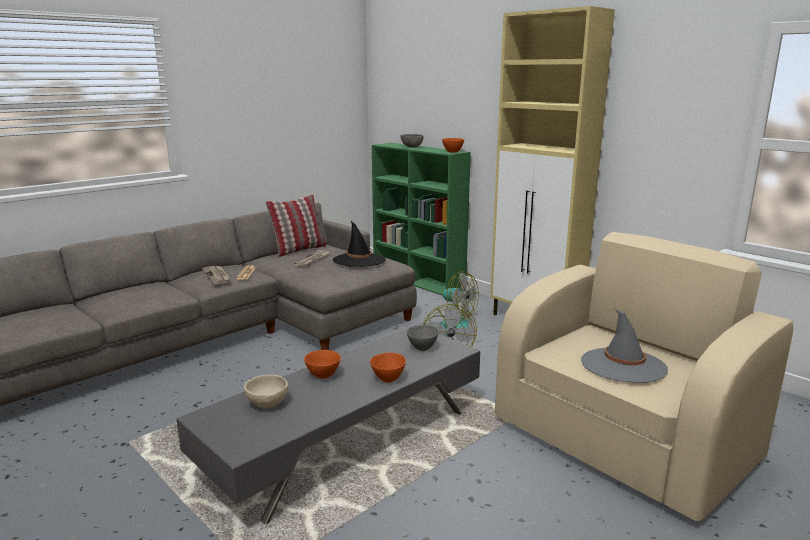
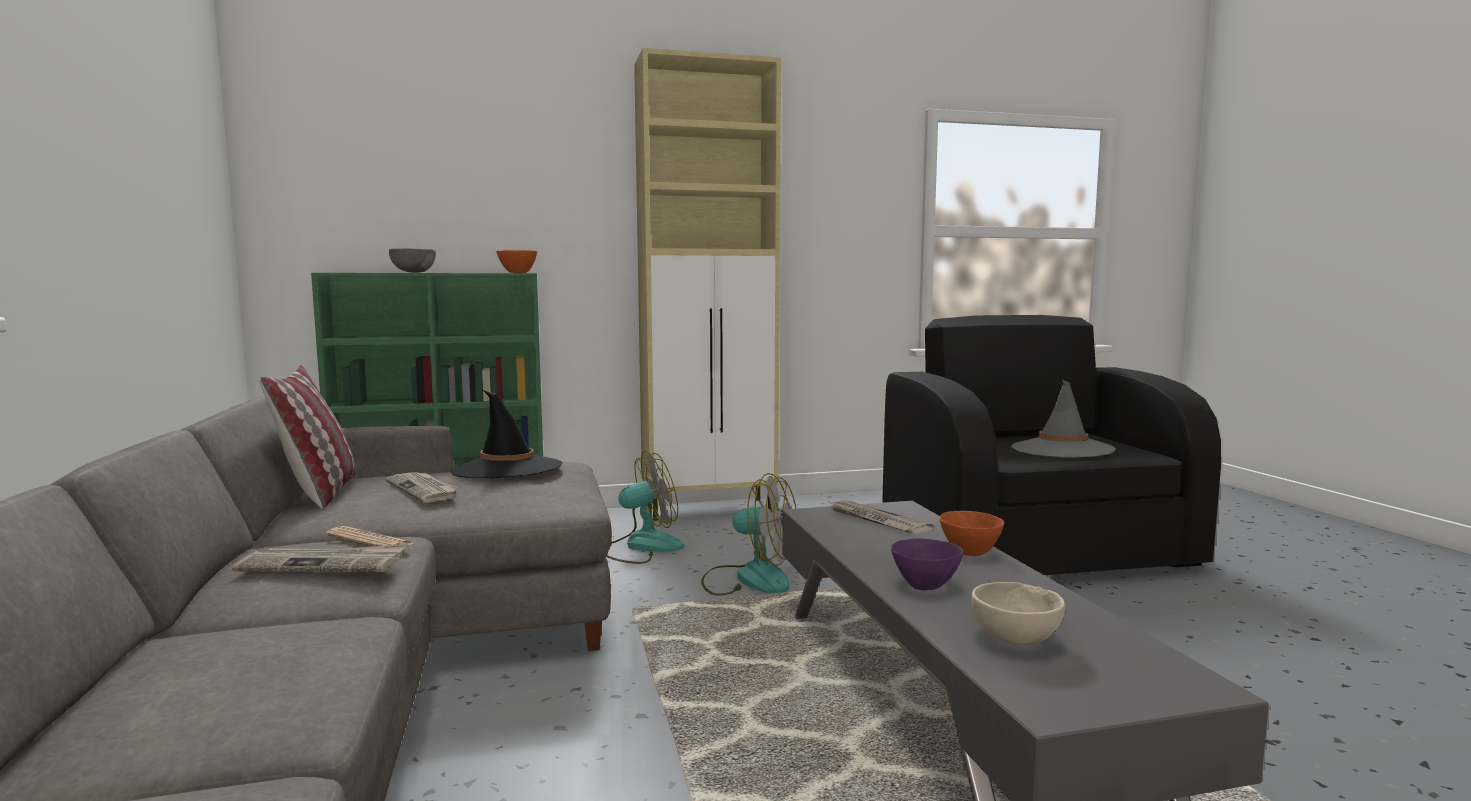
camera: 60 degrees left, 10 degrees down
(323, 376) = (925, 586): orange bowl -> purple bowl
(422, 348) = (876, 520): grey bowl -> newspaper
(624, 439) = (1036, 551): beige armchair -> black armchair

